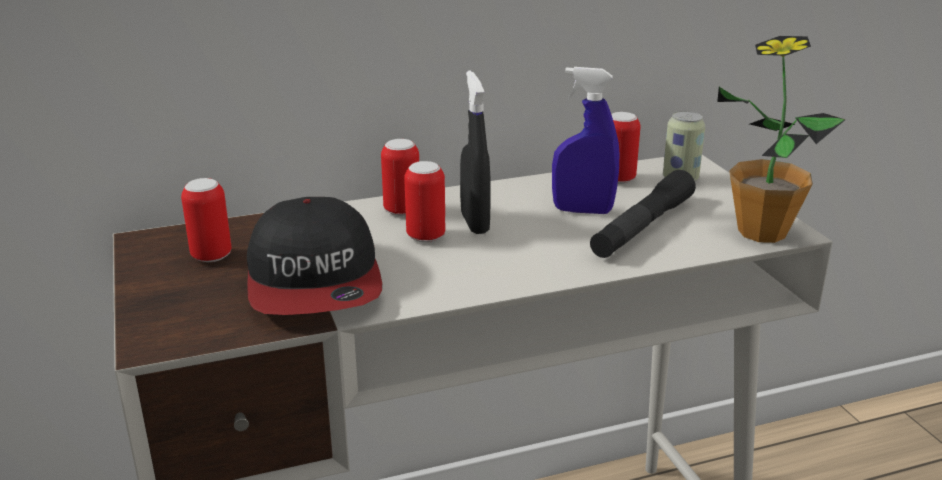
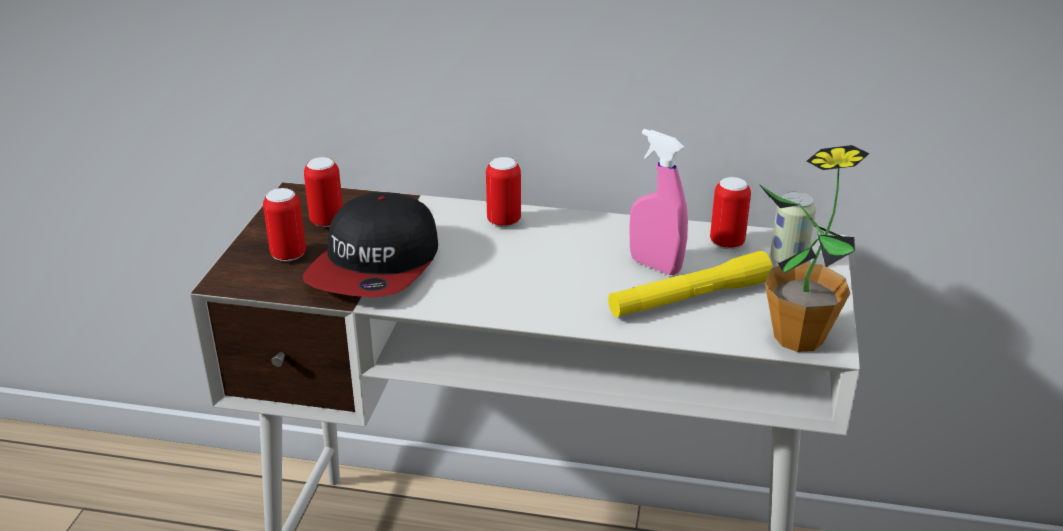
camera: 30 degrees right, 5 degrees up
(426, 236) = (497, 251): can -> can (288, 255)
(474, 223) = (549, 250): black spray bottle -> none
(582, 210) = (655, 266): blue spray bottle -> pink spray bottle
(642, 227) = (689, 298): black flashlight -> yellow flashlight

